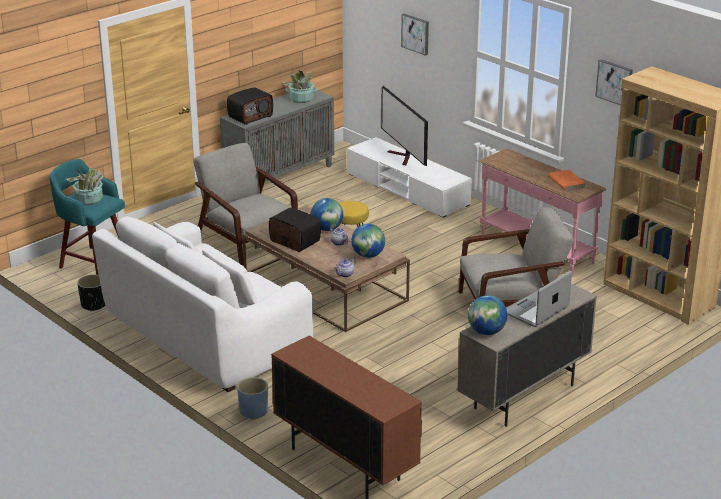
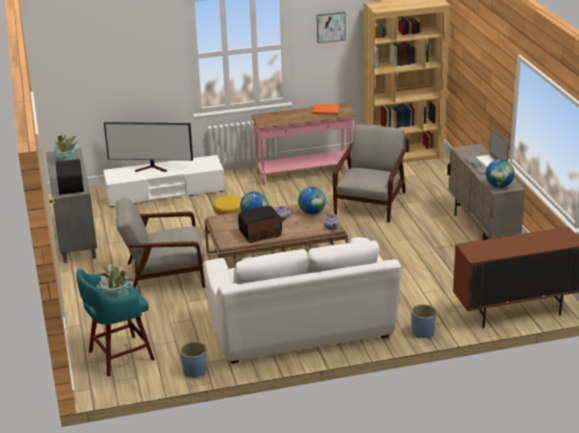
camera: 60 degrees left, 0 degrees up
(93, 305) = (194, 371): black planter -> blue planter
(416, 34) = (126, 65): picture -> none

